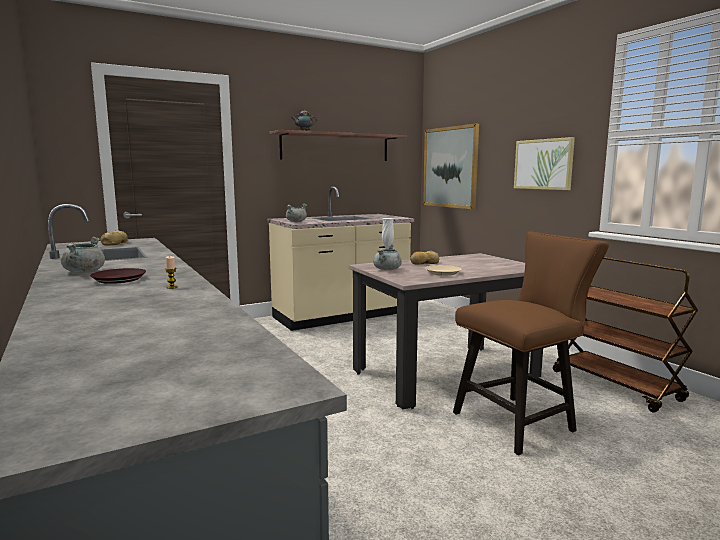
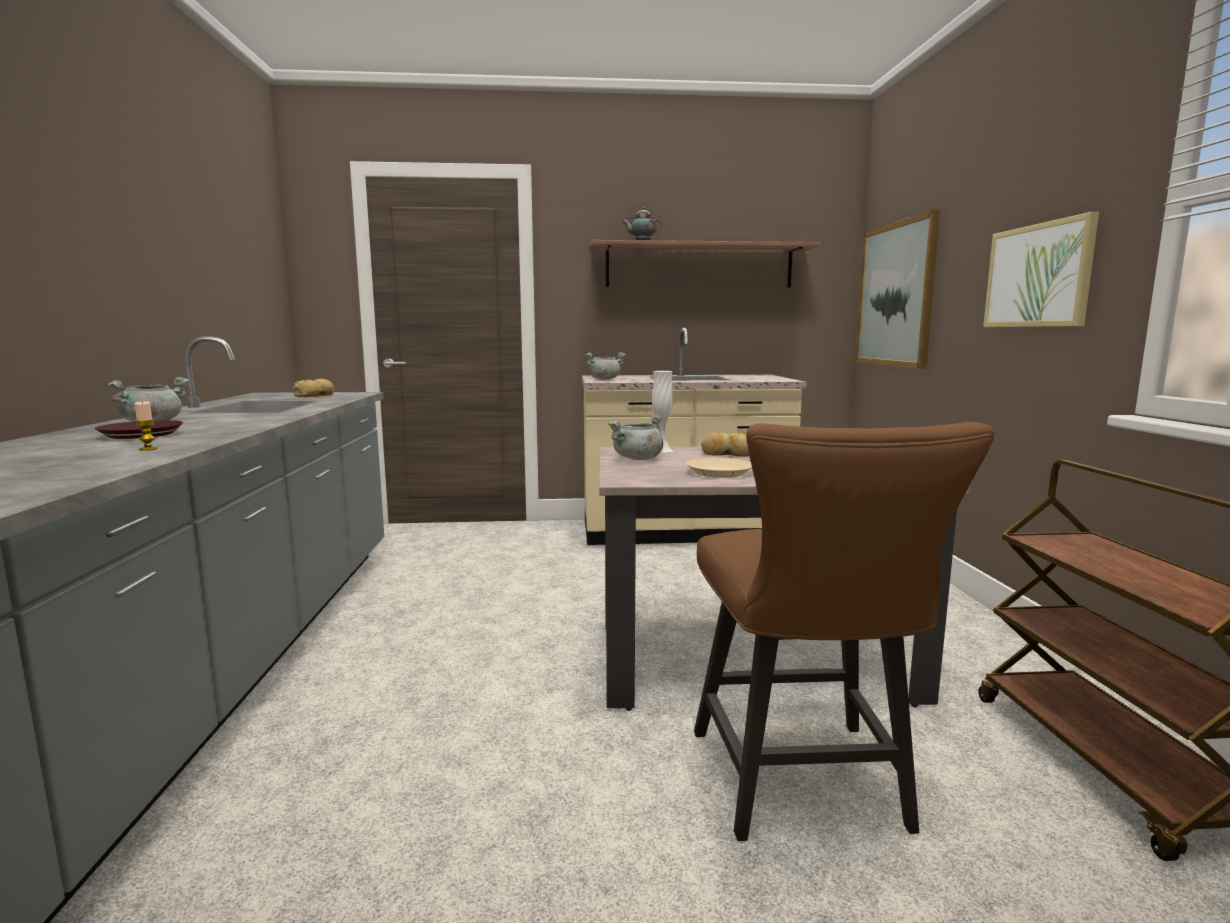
camera: 25 degrees right, 0 degrees up
(520, 421) = (804, 789): brown chair -> brown chair turned 90 degrees clockwise

